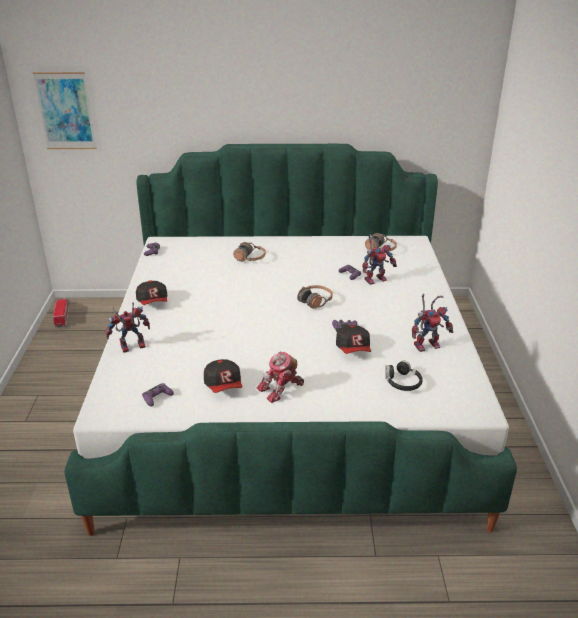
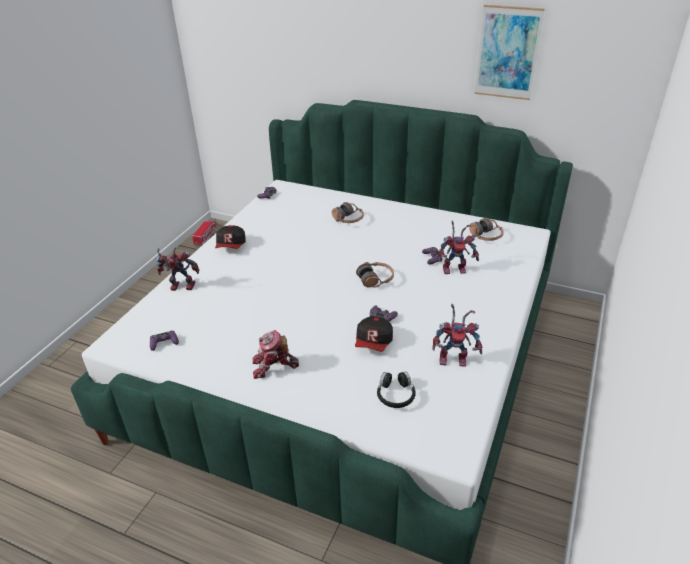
camera: 25 degrees right, 5 degrees up
(65, 111) = (218, 50): picture -> picture (507, 53)
(224, 386) = (226, 348): cap -> none

